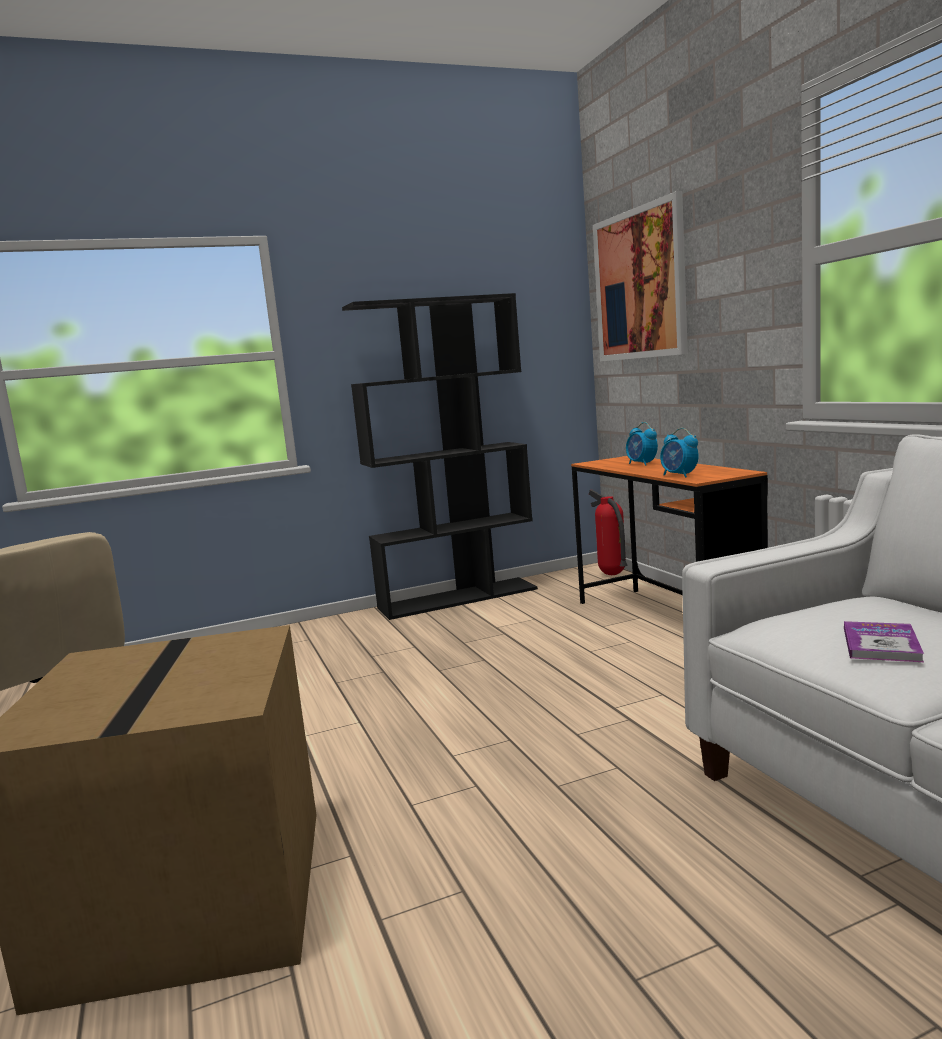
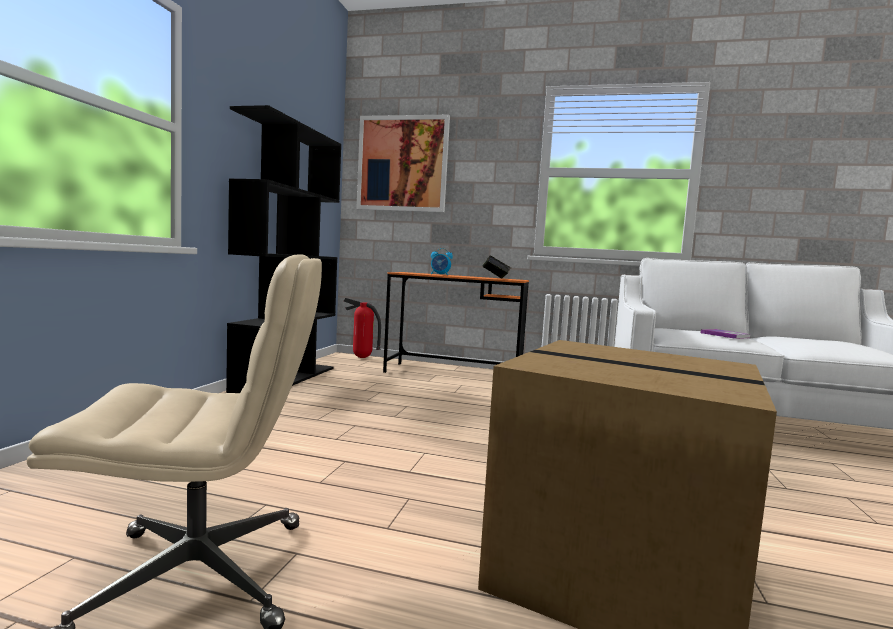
camera: 55 degrees left, 5 degrees down
(679, 475) = (495, 278): alarm clock -> book

